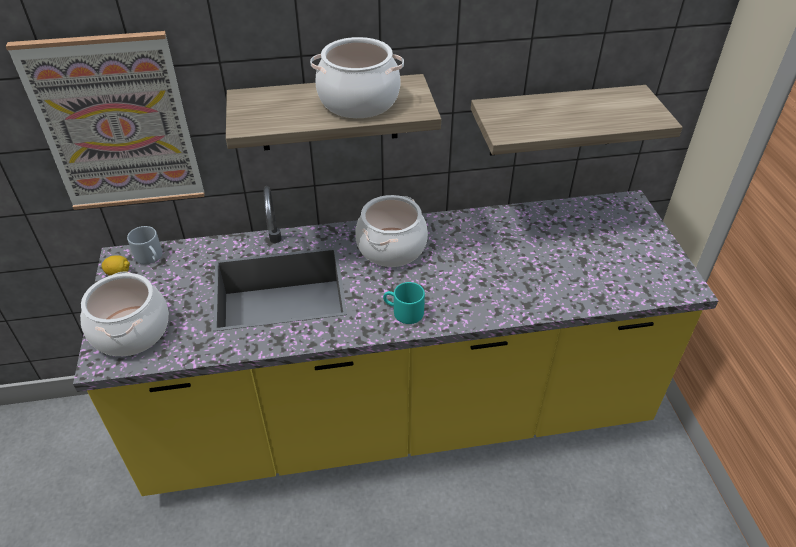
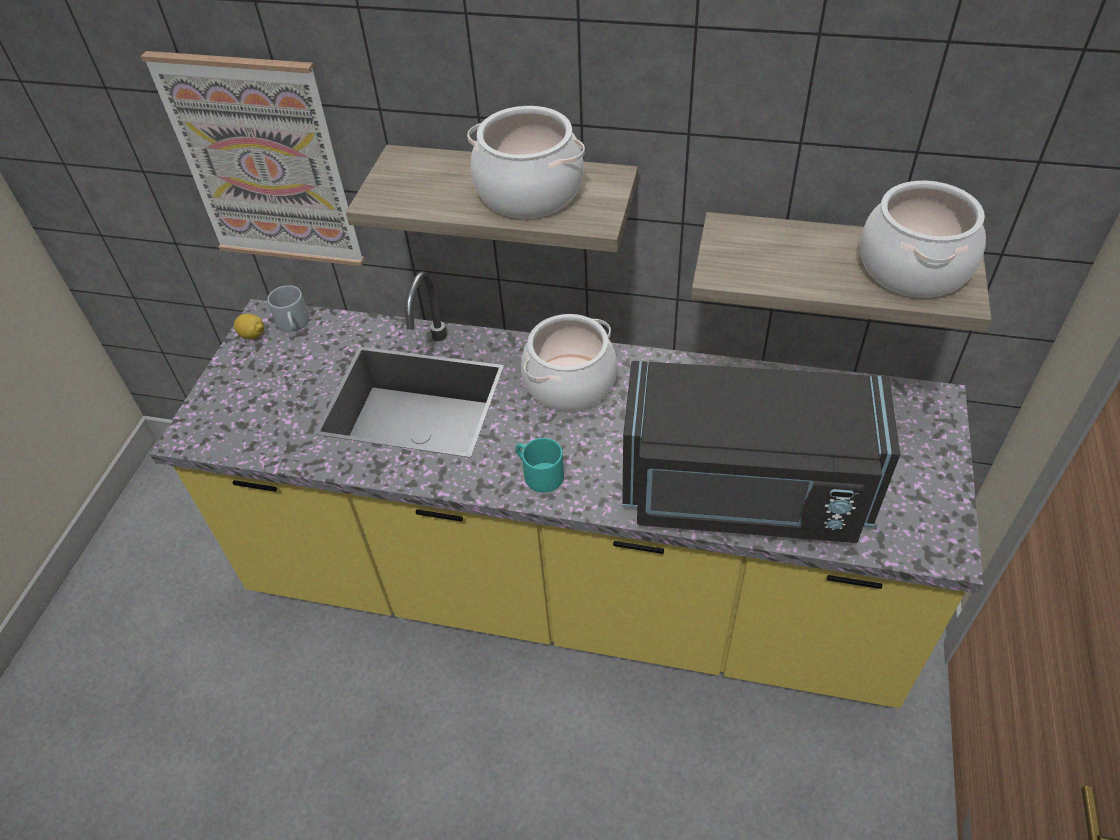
camera: 25 degrees right, 5 degrees up
(131, 331) = (232, 410): cooking pot -> cooking pot (914, 268)
(549, 287) = (744, 494): none -> black microwave

